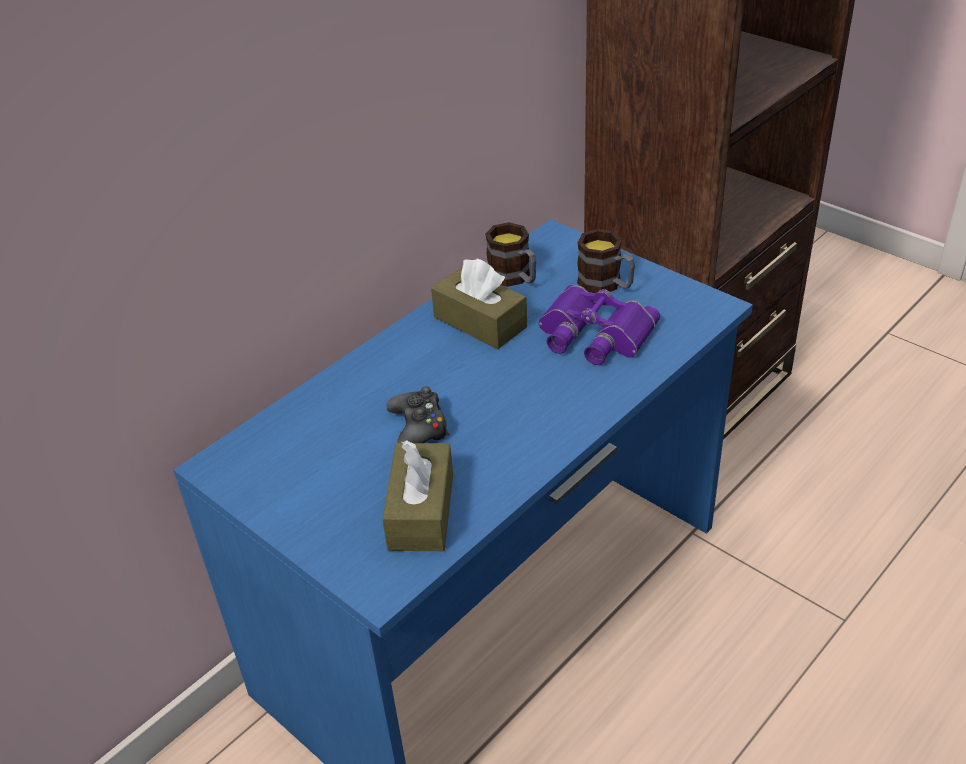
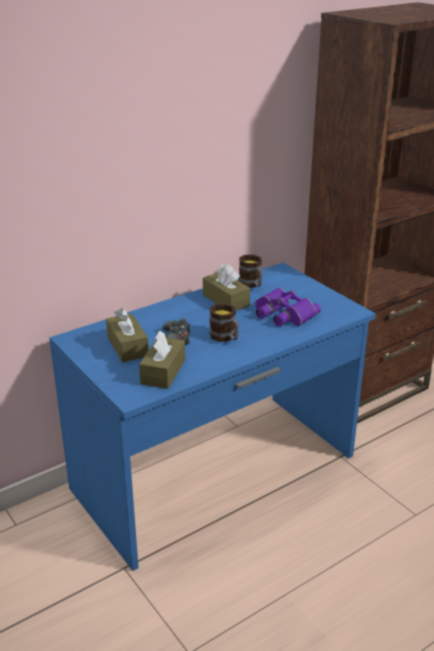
camera: 10 degrees right, 10 degrees down
(333, 464) = (127, 346): none -> brown tissue box
(606, 285) = (300, 294): mug -> mug (225, 337)

